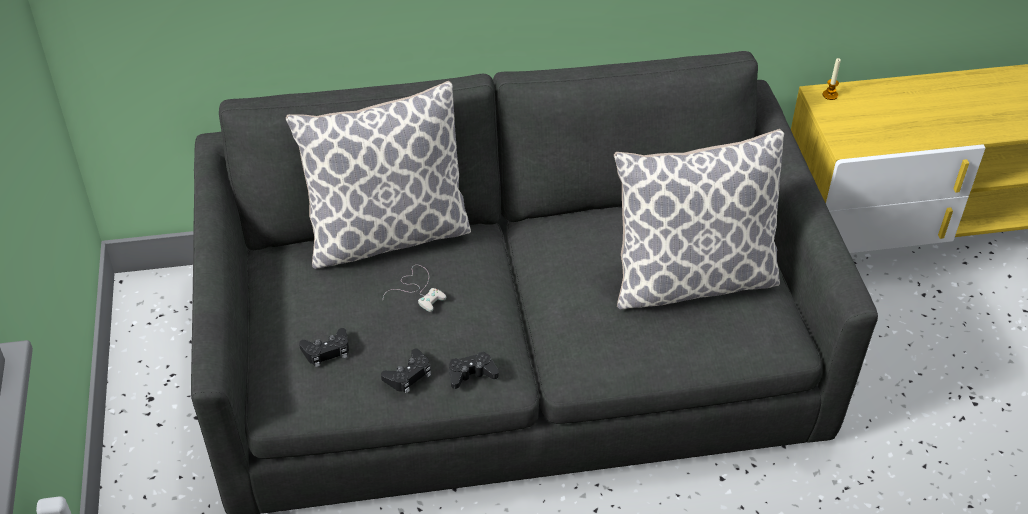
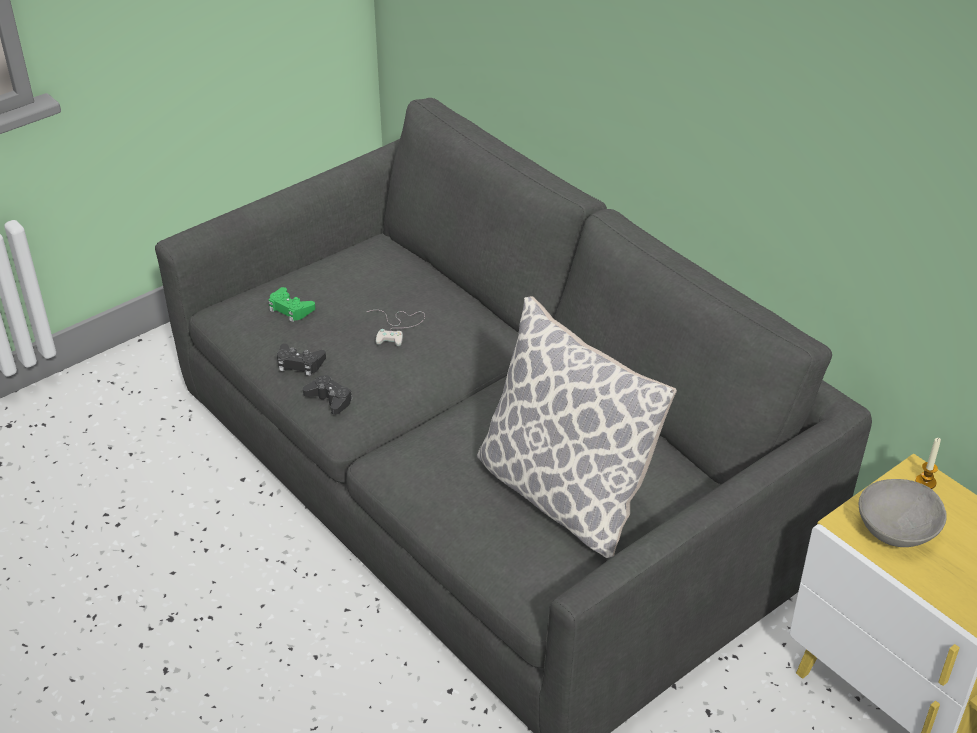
camera: 60 degrees right, 5 degrees down
(327, 351) = (290, 309): black game controller -> green game controller
(387, 234) = (449, 285): pillow -> none
(865, 129) = (895, 529): none -> grey bowl

